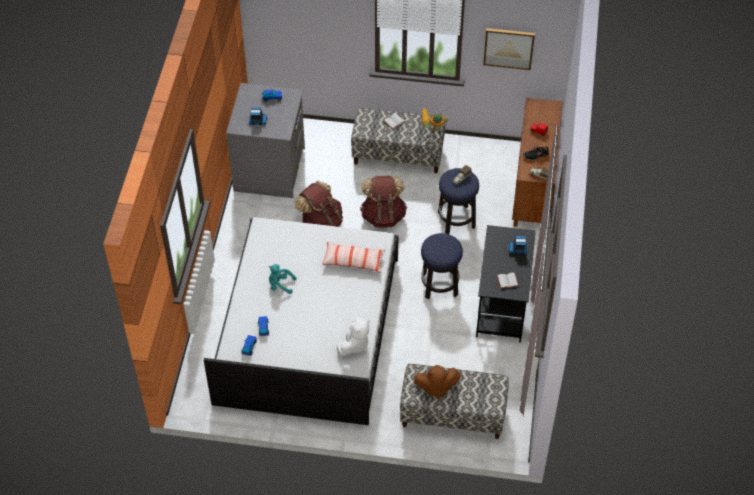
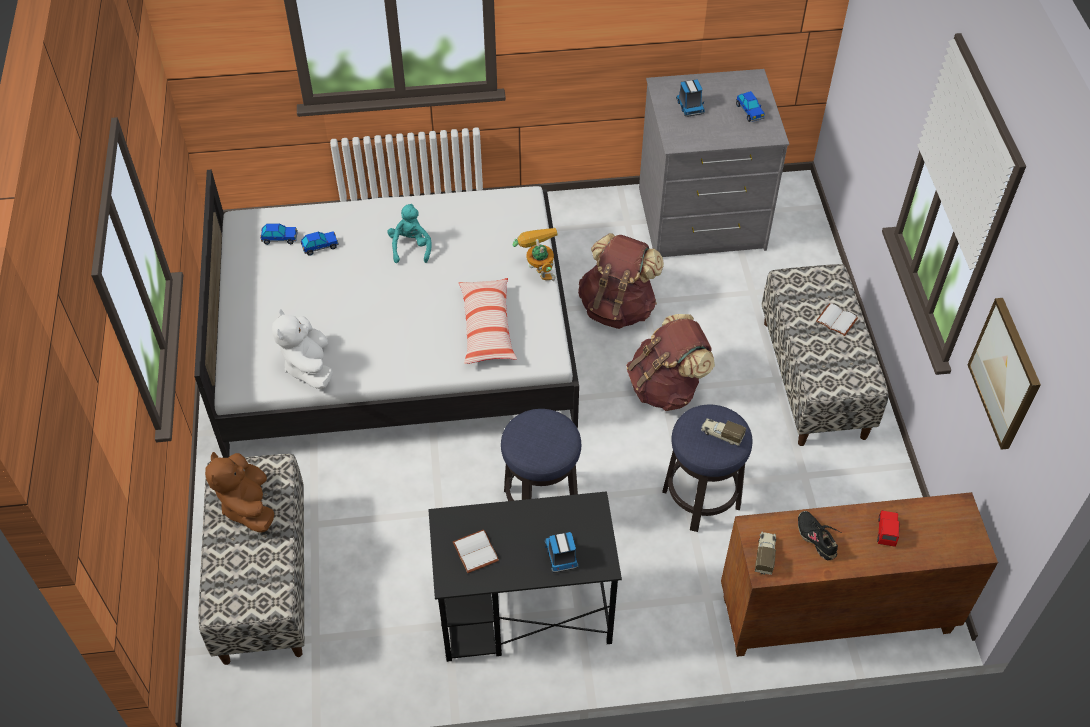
camera: 75 degrees right, 0 degrees up
(354, 345) = (309, 367): white plush toy -> white plush toy turned 60 degrees clockwise
(432, 131) = (840, 381): toy robot -> toy robot (538, 271)

